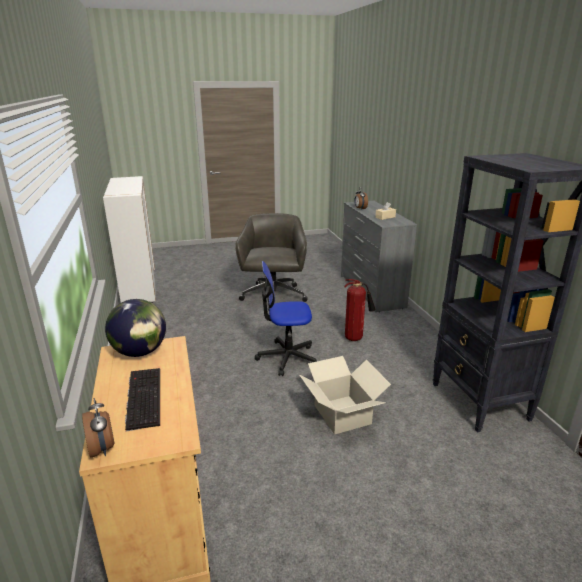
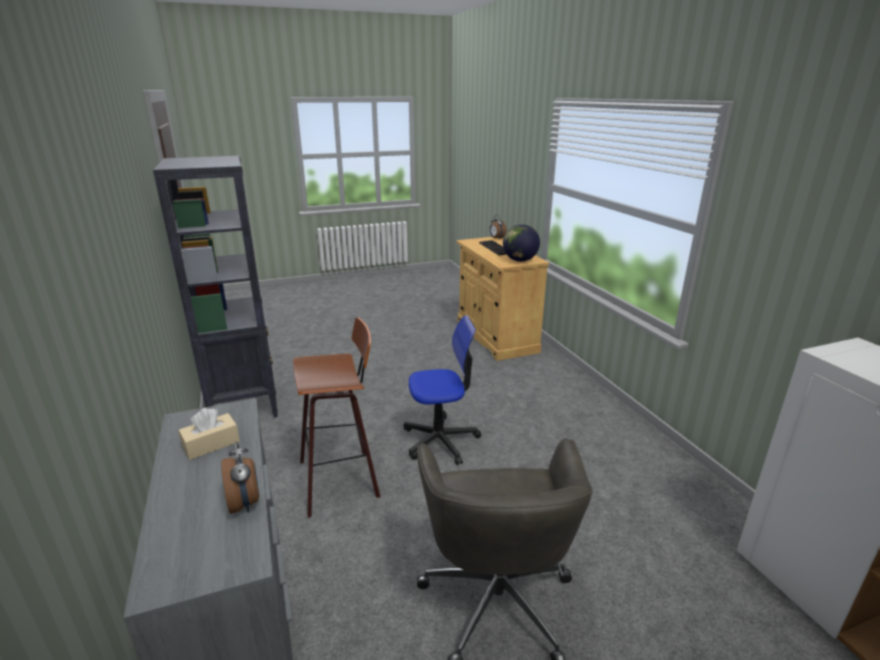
camera: 175 degrees right, 0 degrees up
(342, 414) = (381, 387): cardboard box -> none
(355, 338) = (341, 479): fire extinguisher -> stool

